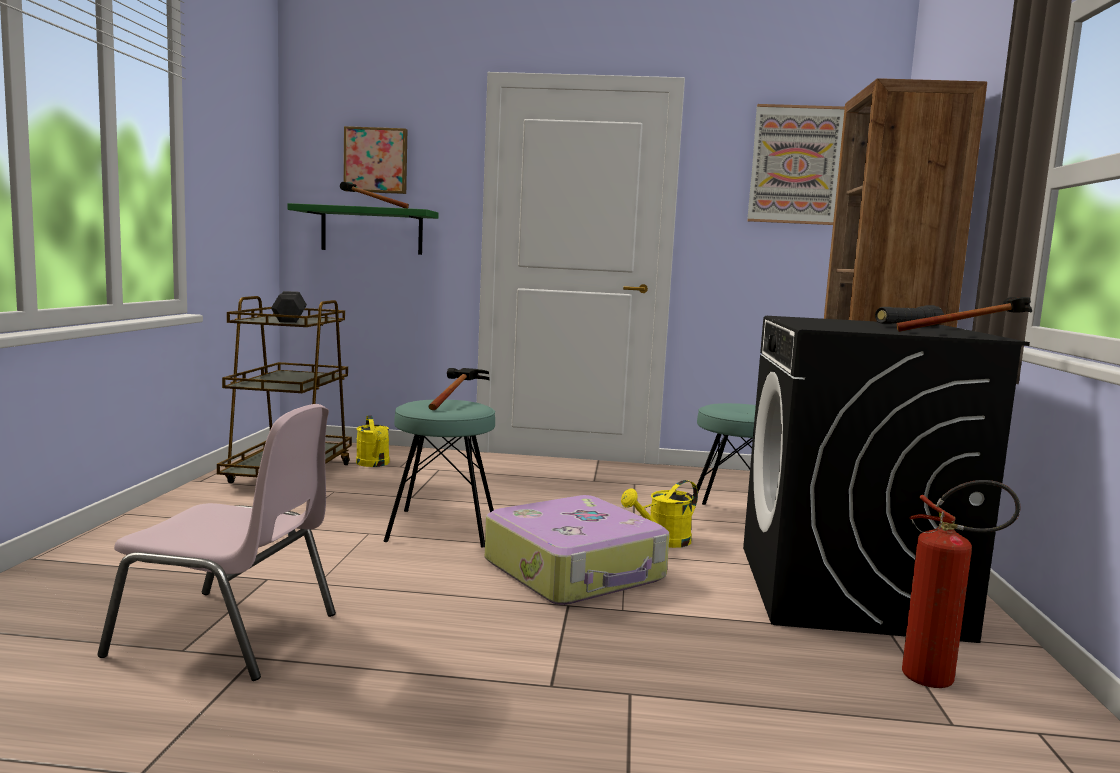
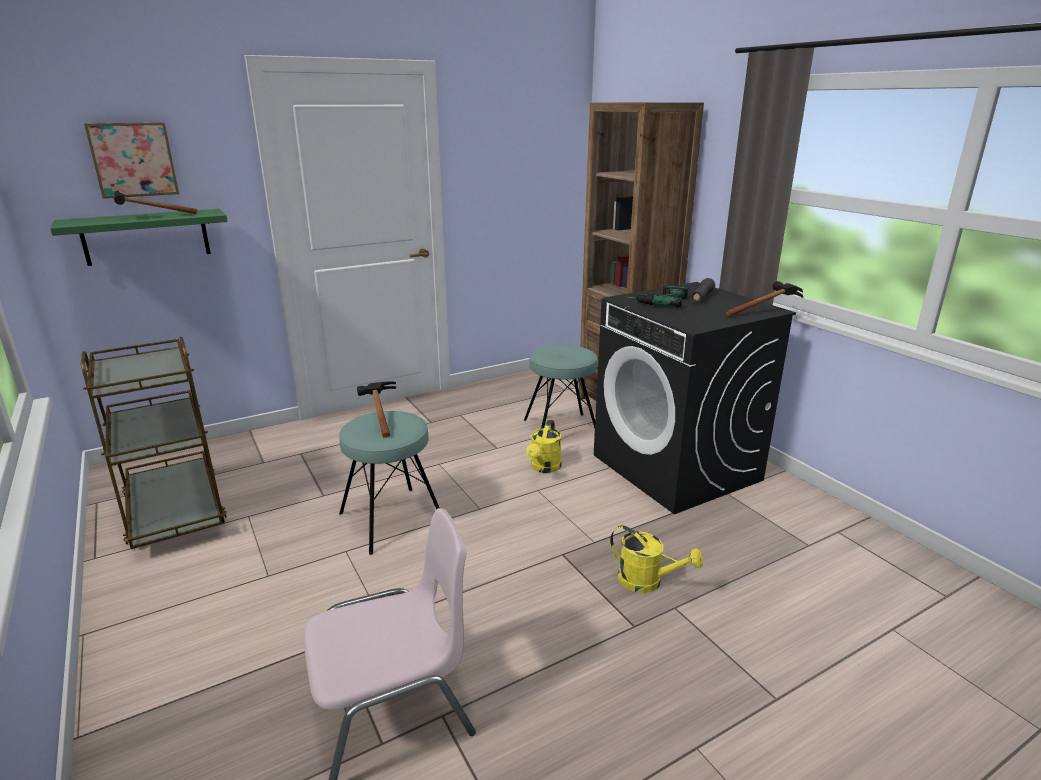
camera: 35 degrees left, 15 degrees up
(289, 319) = (139, 369): black dumbbell -> none
(374, 464) = (236, 468): yellow watering can -> yellow watering can (647, 582)
(576, 571) = (529, 520): suitcase -> none
(794, 165) = (523, 135): picture -> none
(830, 321) = (656, 300): none -> power drill
(941, 681) = (777, 517): fire extinguisher -> none

